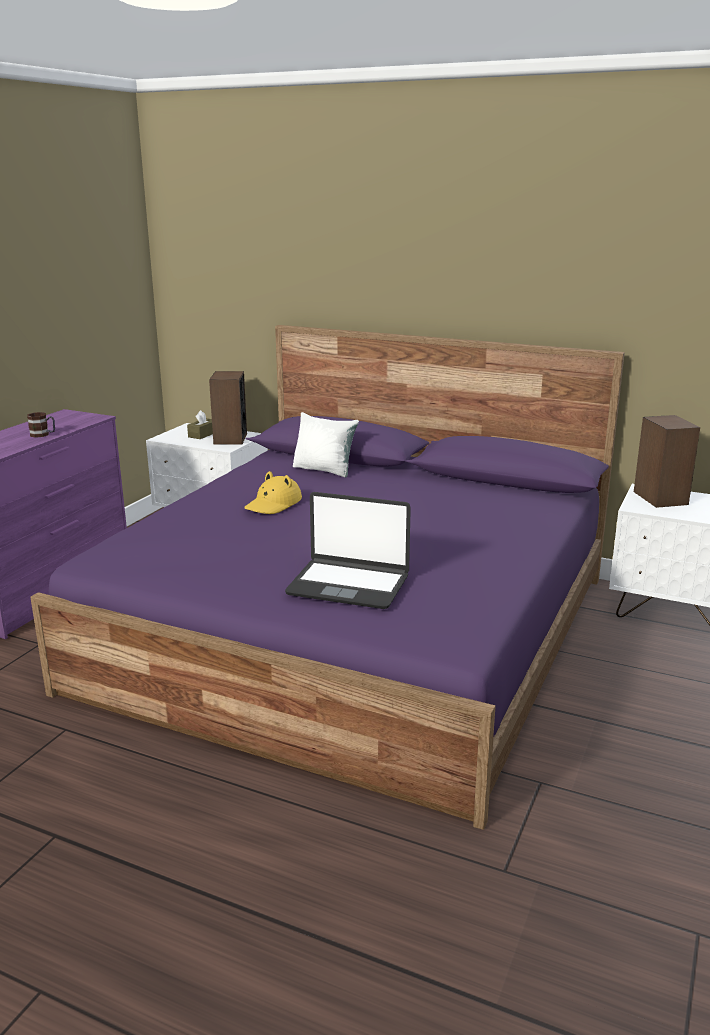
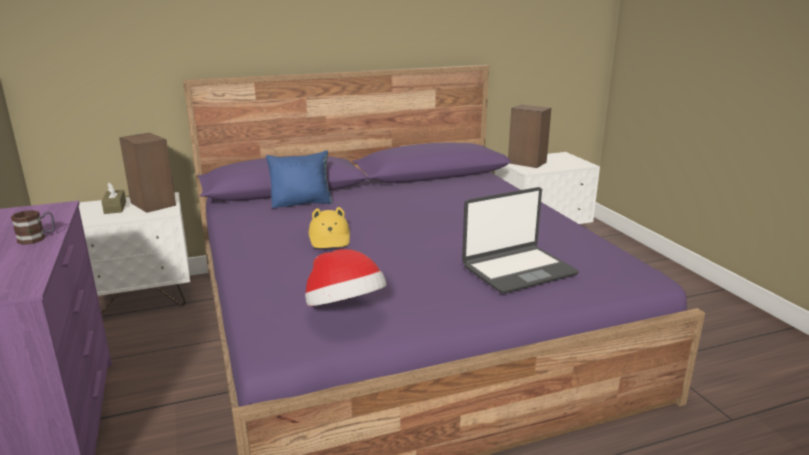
camera: 45 degrees left, 0 degrees up
(157, 554) = (345, 309): none -> hat
(324, 470) = (302, 203): white pillow -> blue pillow

